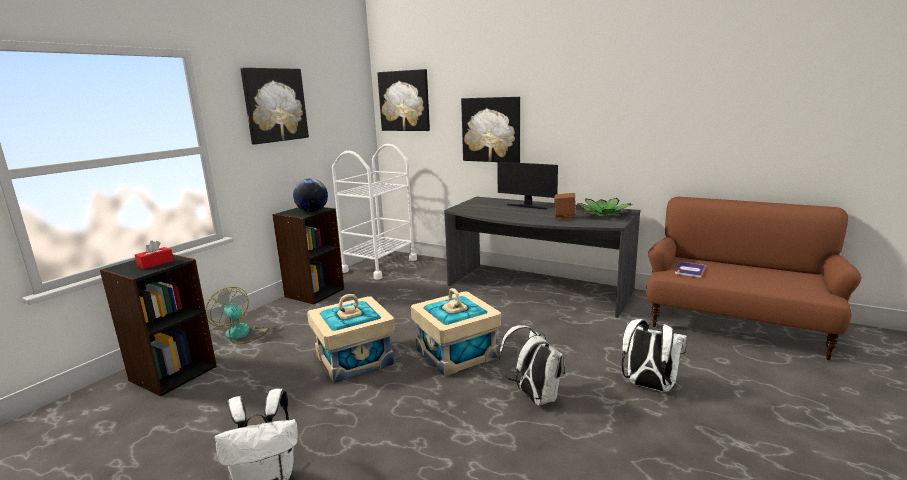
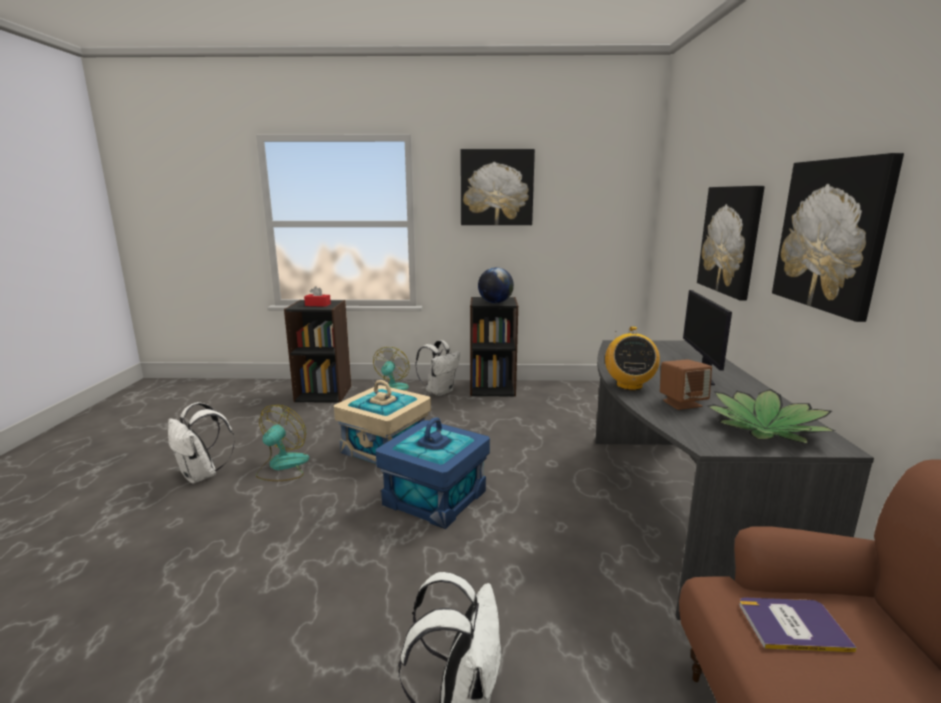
camera: 60 degrees right, 0 degrees up
(318, 419) = (282, 466): none -> fan
(379, 265) = (592, 392): white cart -> none
(404, 101) = (674, 190): picture -> picture (832, 235)
(457, 353) = (435, 498): beige storage box -> blue storage box
(530, 220) = (629, 385): none -> radio
(534, 397) = (371, 581): white backpack -> white backpack (439, 392)

